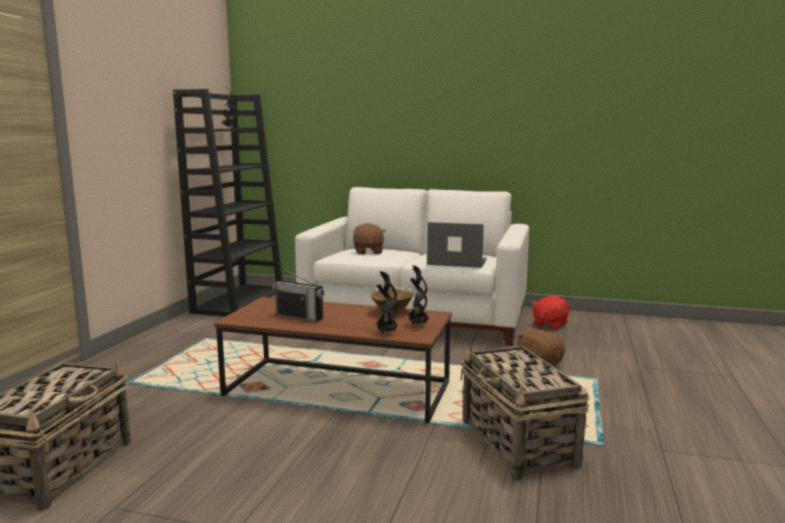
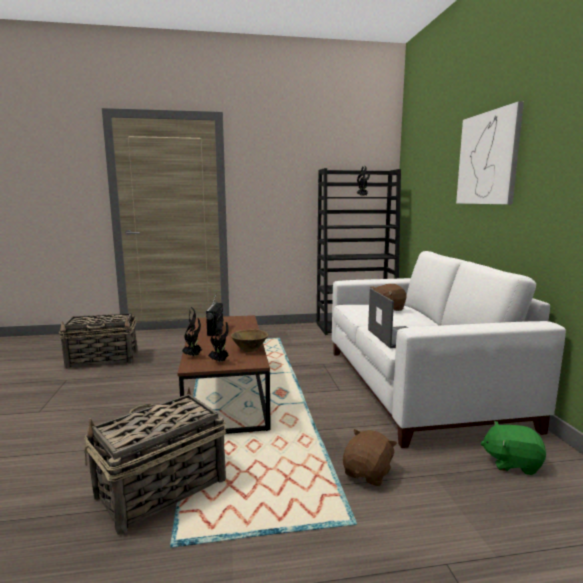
camera: 65 degrees right, 0 degrees up
(415, 95) = (488, 158): none -> picture
(549, 325) = (511, 463): red plush toy -> green plush toy

